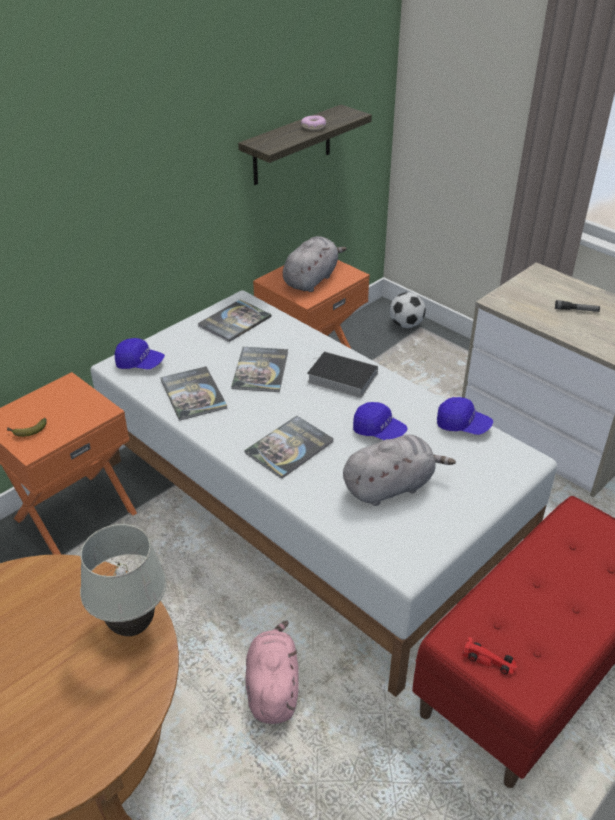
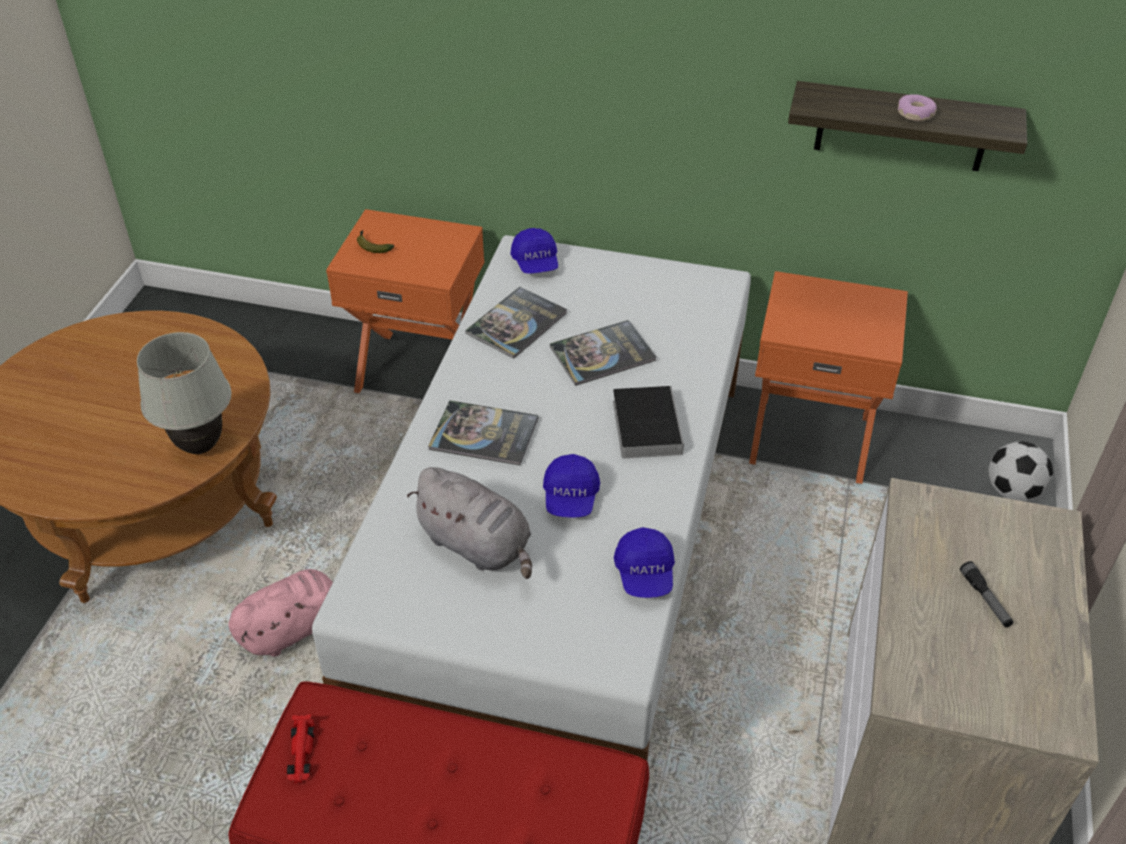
camera: 60 degrees right, 5 degrees up
(234, 321) = (676, 294): book -> none
(311, 279) = (829, 316): grey plush toy -> none

